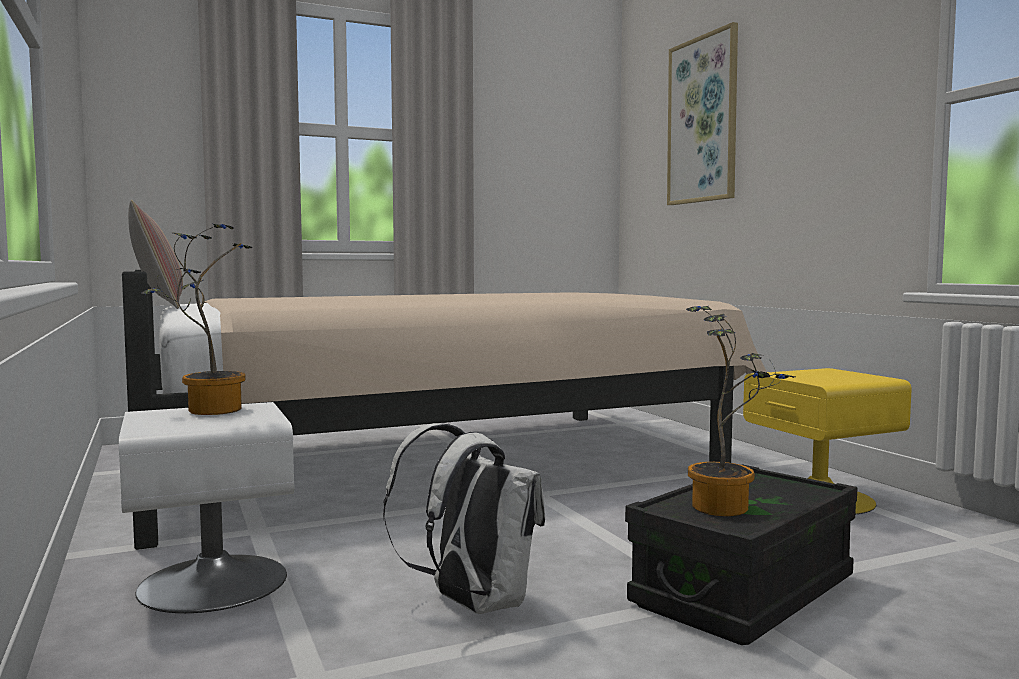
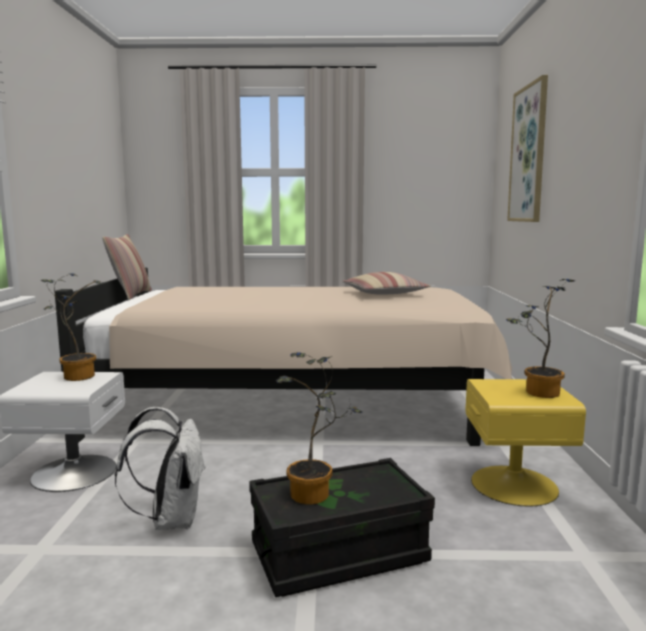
camera: 25 degrees right, 5 degrees up
(553, 294) = (384, 294): none -> pillow
(845, 376) = (537, 393): none -> potted plant

